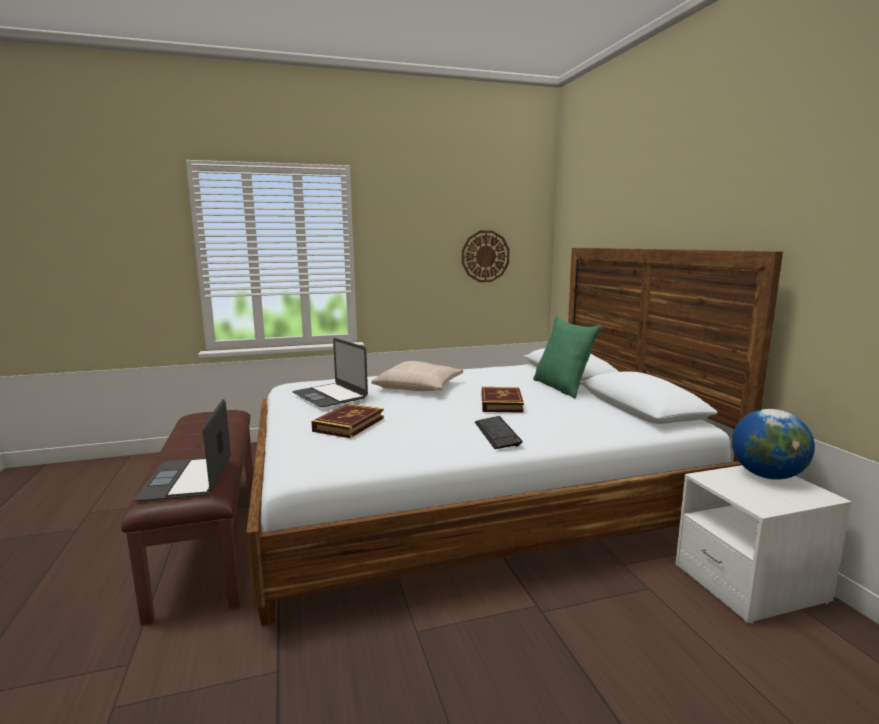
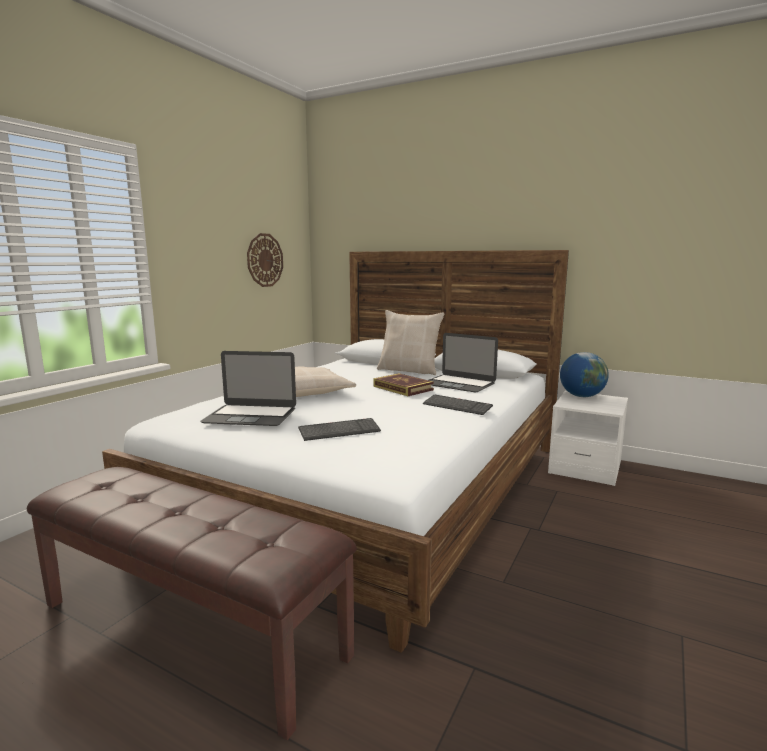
camera: 45 degrees left, 0 degrees up
(187, 478) = (259, 536): laptop -> laptop (459, 383)
(349, 424) = (339, 431): book -> keyboard
(563, 387) = (409, 370): green pillow -> beige pillow

